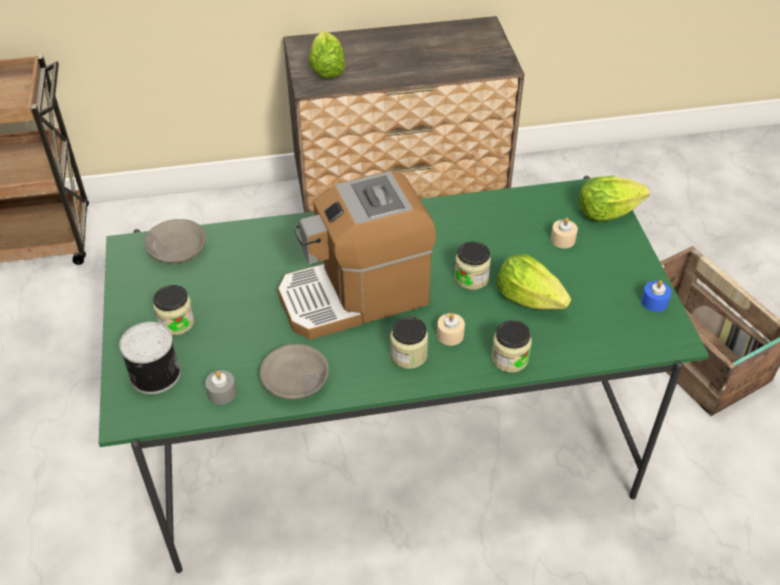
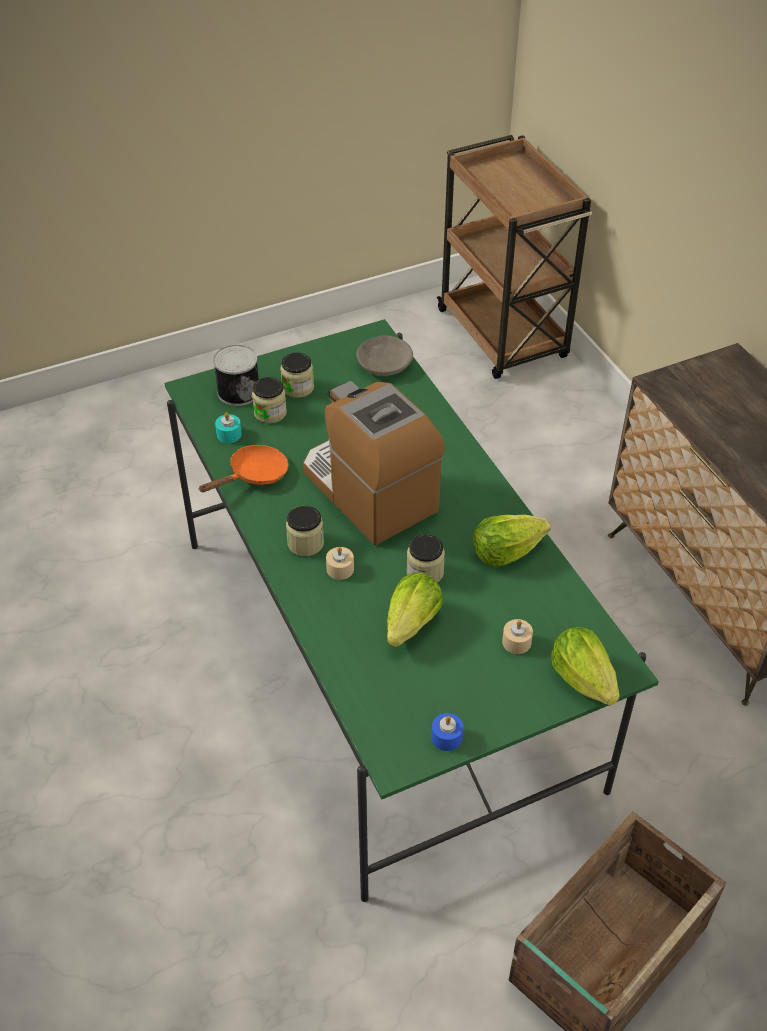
camera: 75 degrees right, 0 degrees up
(222, 393) = (229, 434): grey candle -> turquoise candle
(296, 380) = (254, 475): grey bowl -> orange frying pan
(326, 69) = (698, 388): lettuce -> lettuce (505, 552)
(509, 358) = (323, 619): jar -> jar (270, 413)

